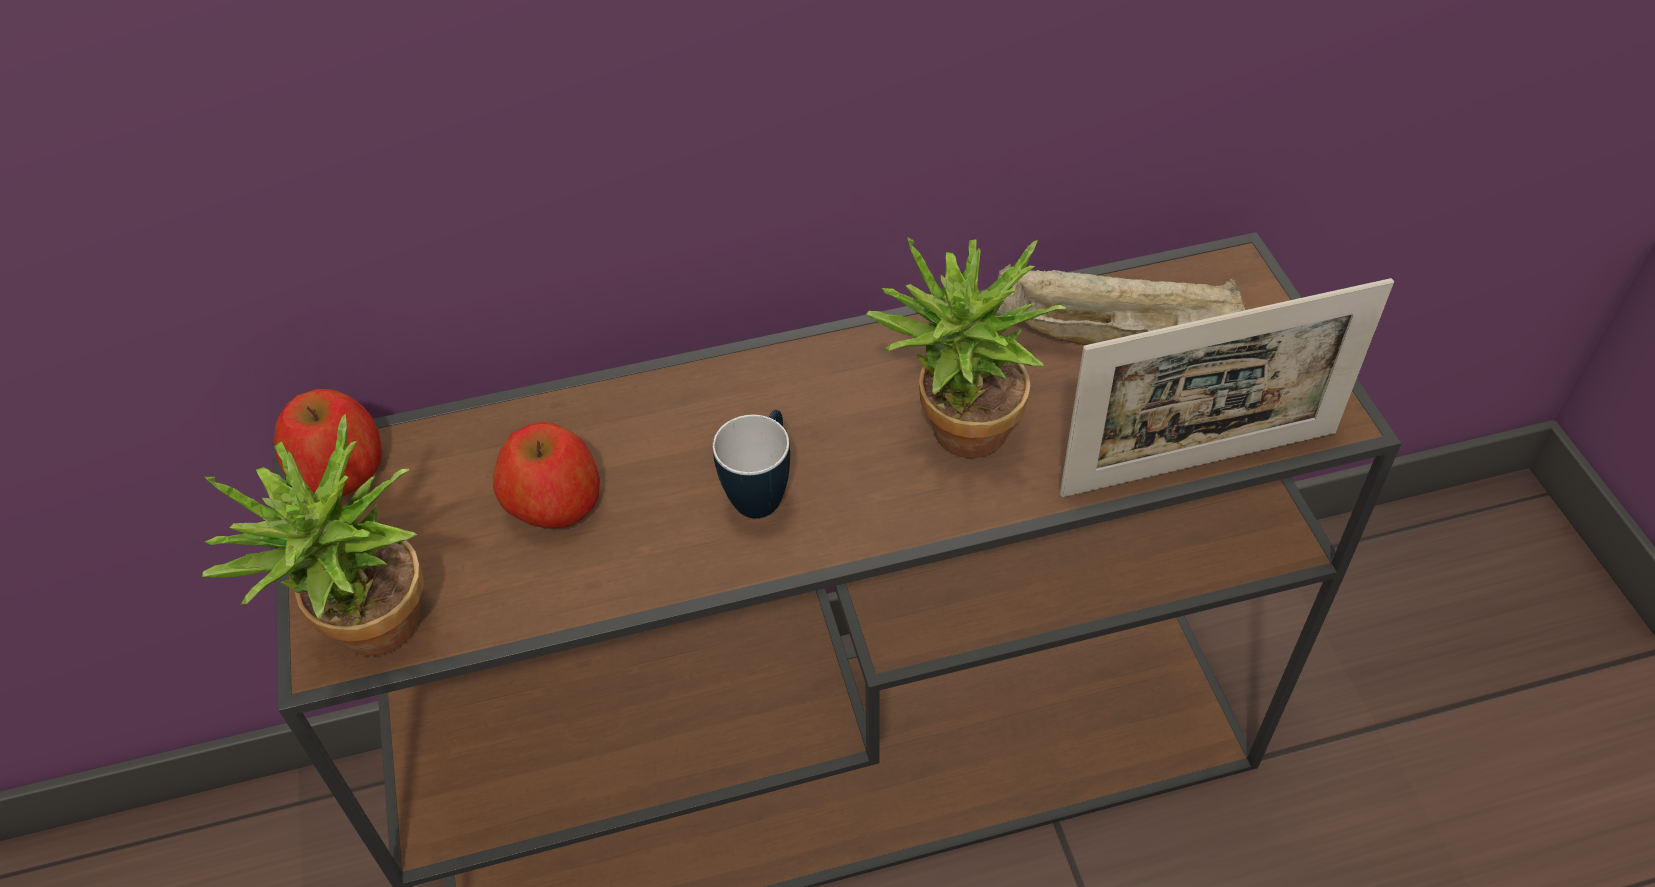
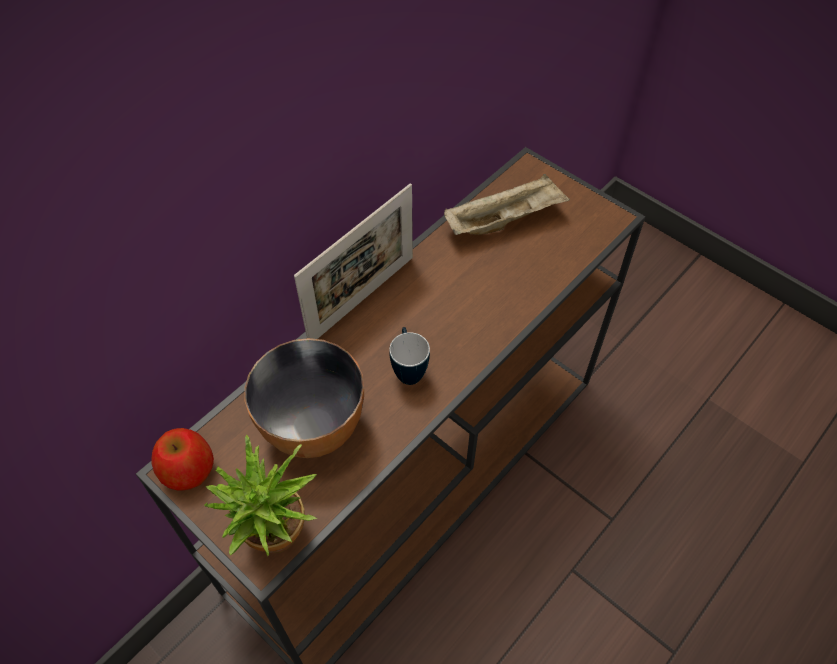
camera: 35 degrees left, 5 degrees up
(554, 502) = (314, 426): apple -> bowl
(957, 437) = (473, 300): potted plant -> none
(1199, 463) = (578, 262): picture frame -> picture frame (362, 299)

